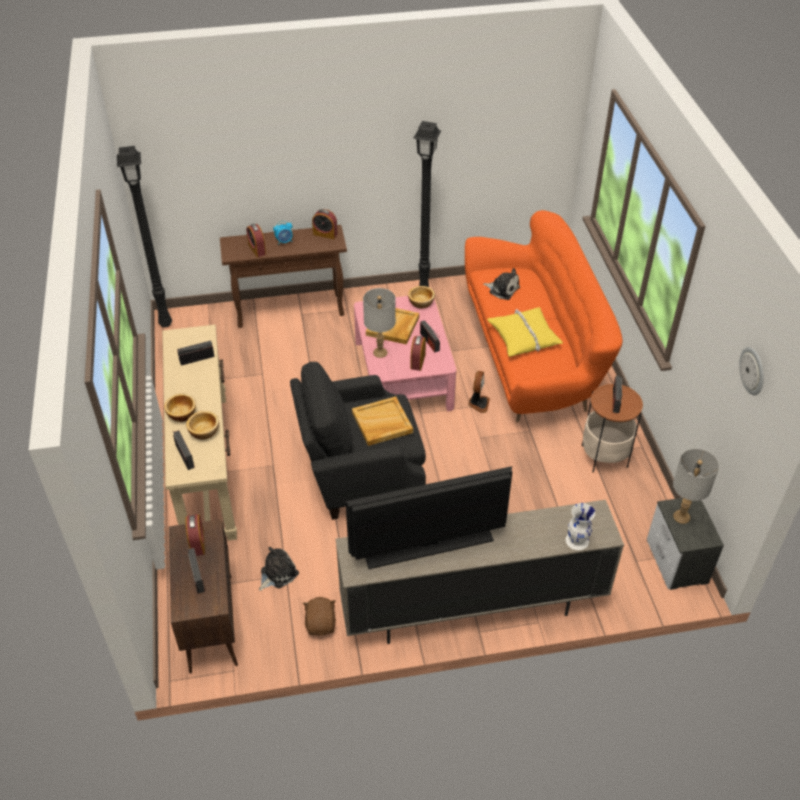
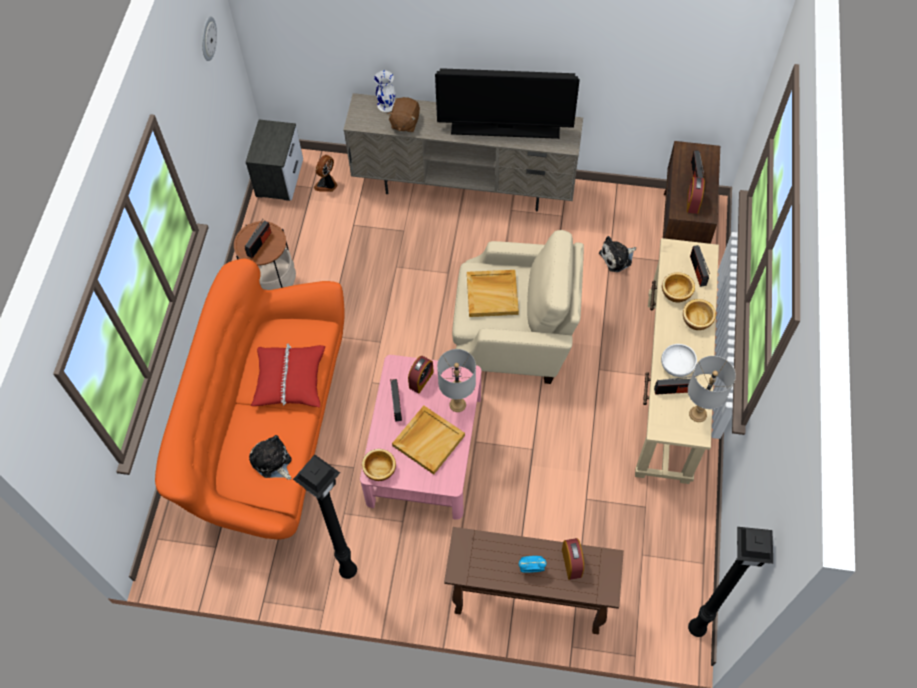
camera: 160 degrees left, 15 degrees up
(196, 376) = (677, 365): none -> white bowl
(321, 624) = (590, 207): brown plush toy -> brown plush toy (404, 123)
(325, 234) = (472, 566): alarm clock -> none
(360, 473) = (514, 335): black armchair -> beige armchair
(478, 403) = (361, 383): fan -> fan (327, 184)
(524, 337) = (289, 380): yellow pillow -> red pillow
(682, 516) = (273, 148): grey table lamp -> grey table lamp (697, 414)

